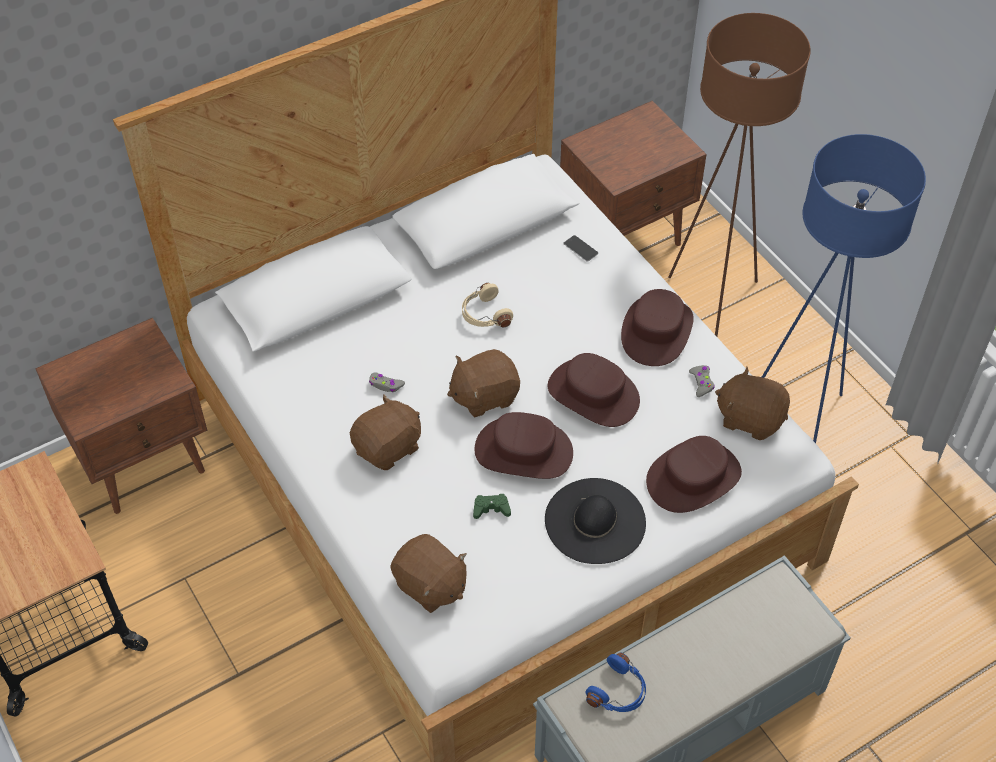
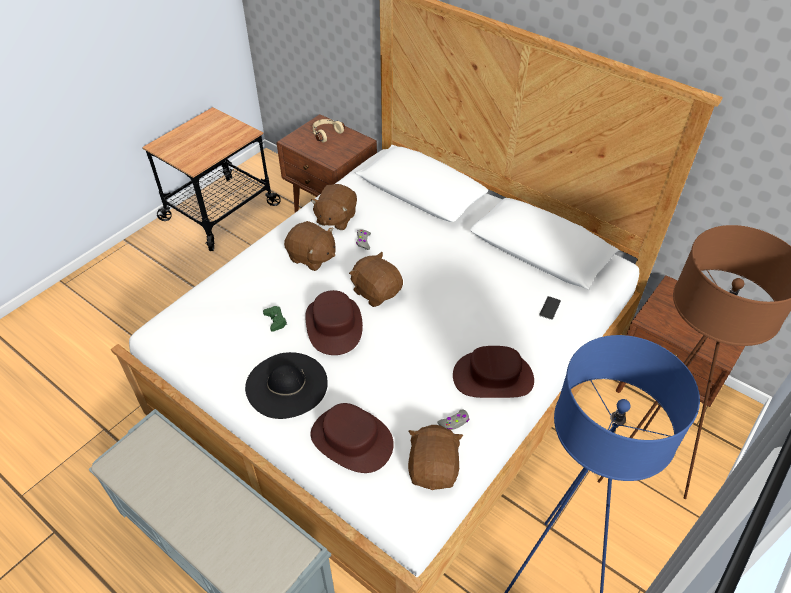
camera: 70 degrees right, 5 degrees down
(430, 586) = (205, 308): brown plush toy -> brown plush toy (336, 218)
(484, 315) = (451, 272): beige headphones -> beige headphones (326, 133)
(593, 394) = (407, 352): brown hat -> none
(618, 692) = (167, 457): blue headphones -> none

